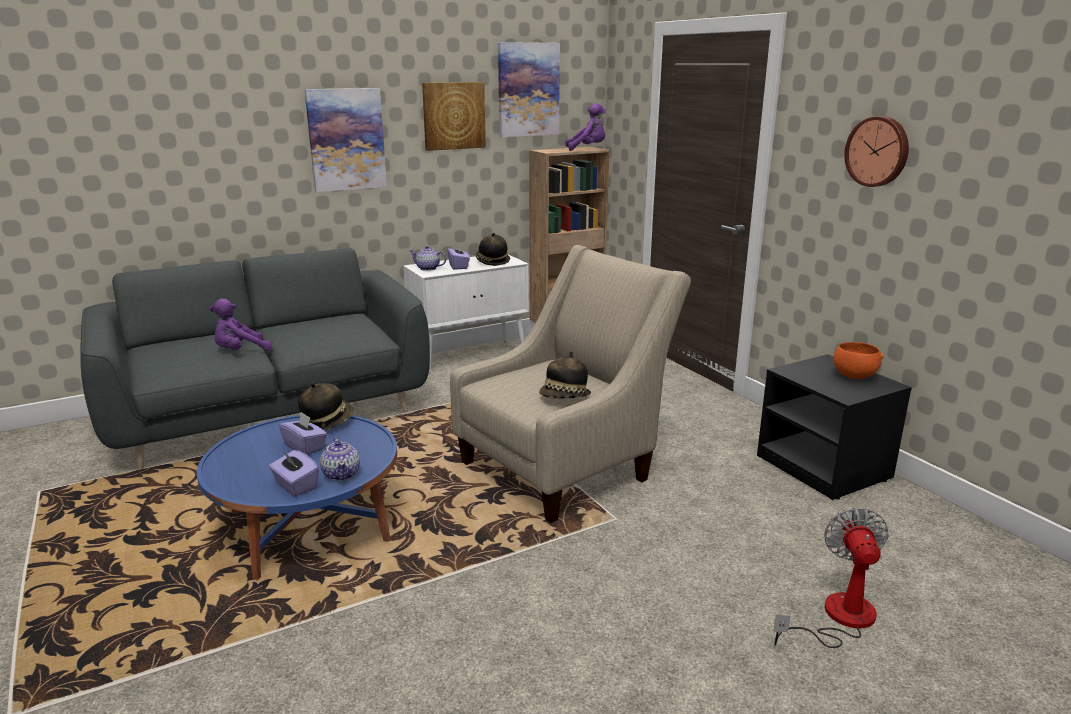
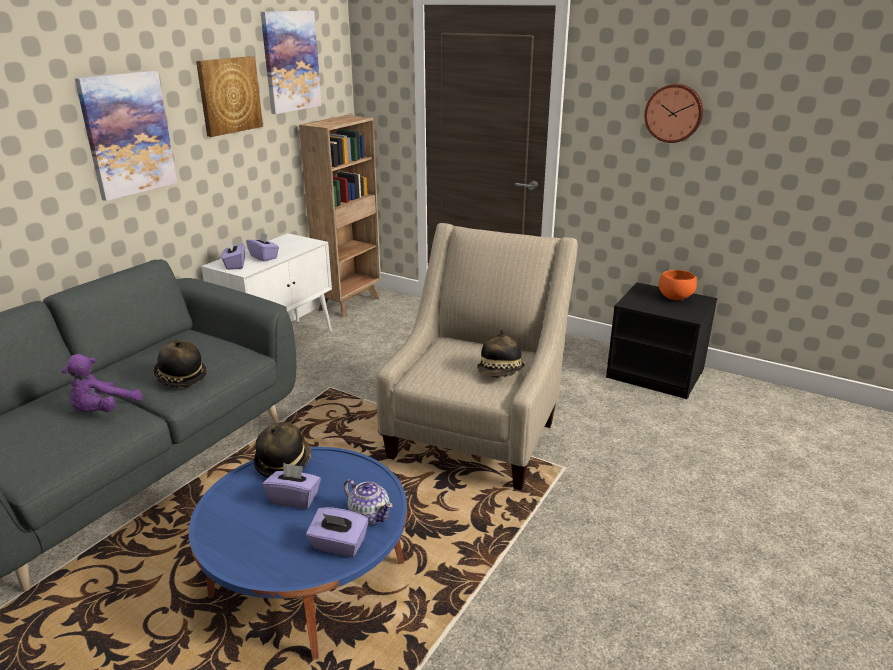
camera: 30 degrees left, 5 degrees up
(428, 268) = (235, 265): teapot -> purple tissue box
(492, 262) = (291, 246): hat -> hat (180, 377)
(587, 149) = (353, 119): purple plush toy -> none
(837, 618) = (775, 492): fan -> none

